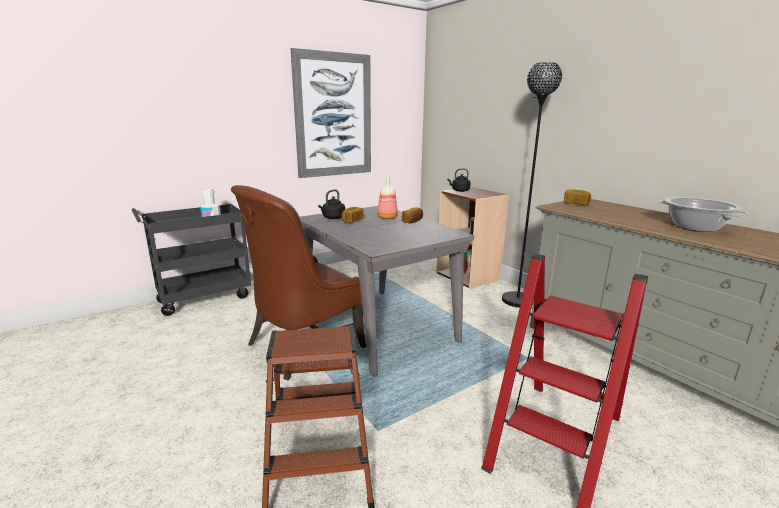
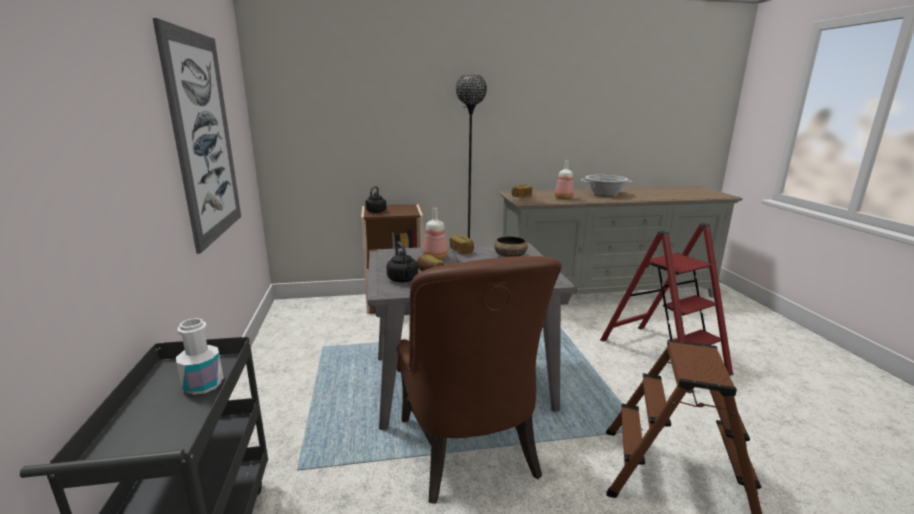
camera: 65 degrees left, 0 degrees up
(422, 233) = (510, 256): none -> bowl
(612, 215) = (563, 198): none -> bottle

